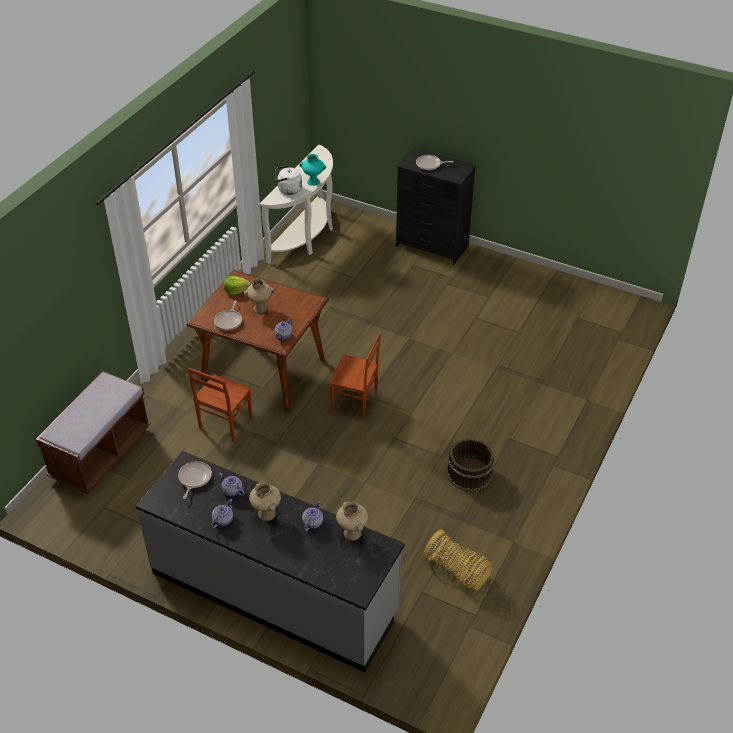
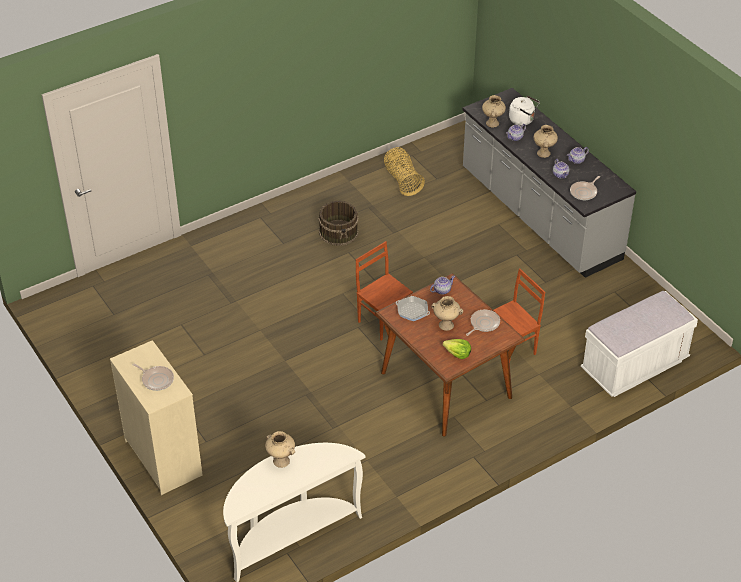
camera: 150 degrees left, 0 degrees up
(101, 454) = (634, 366): brown bench -> white bench
(288, 190) = (319, 461): white kettle -> white kettle (523, 120)
(297, 309) = (412, 311): none -> frying pan
(313, 182) = (280, 461): turquoise vase -> beige vase
(432, 246) = (164, 457): black dresser -> beige dresser

